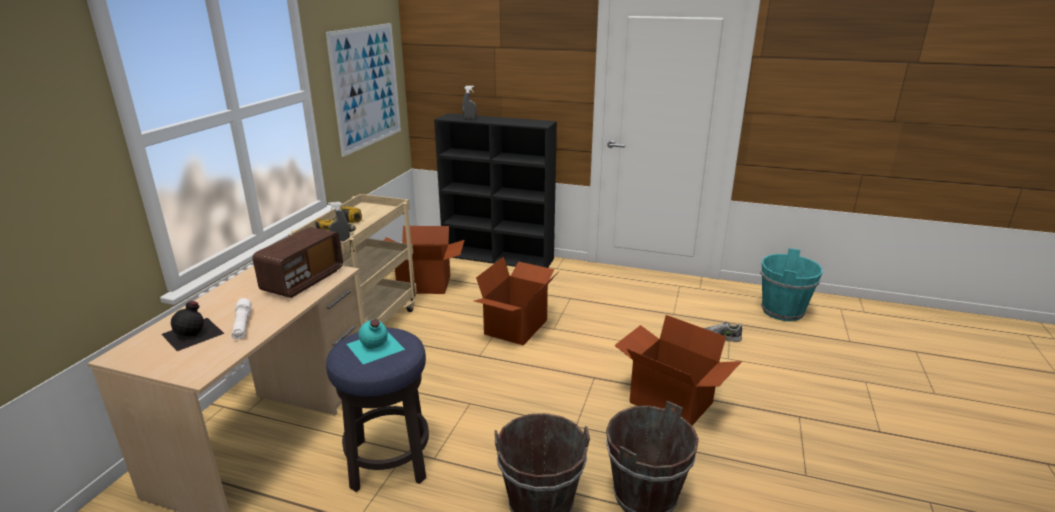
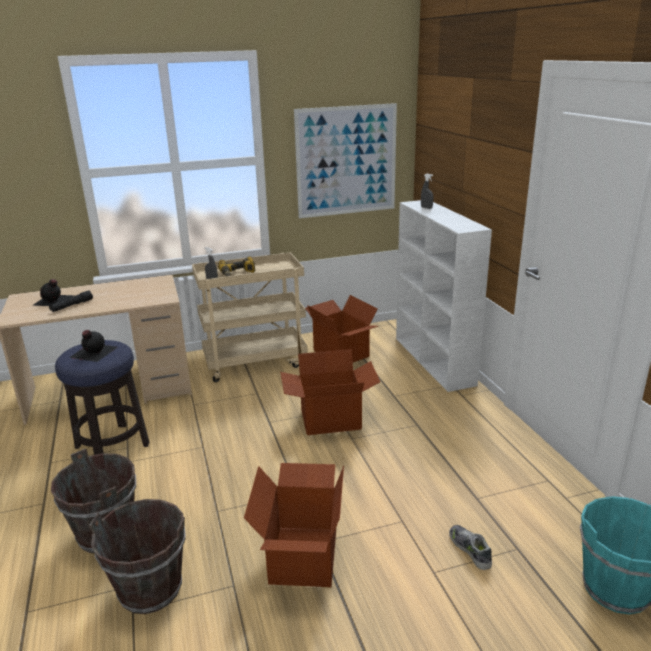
camera: 55 degrees right, 0 degrees up
(242, 325) = (72, 306): white flashlight -> black flashlight
(303, 281) = (143, 296): radio -> none
(375, 347) = (93, 352): turquoise bottle -> black bottle
(499, 257) = (434, 361): black bookcase -> white bookcase

